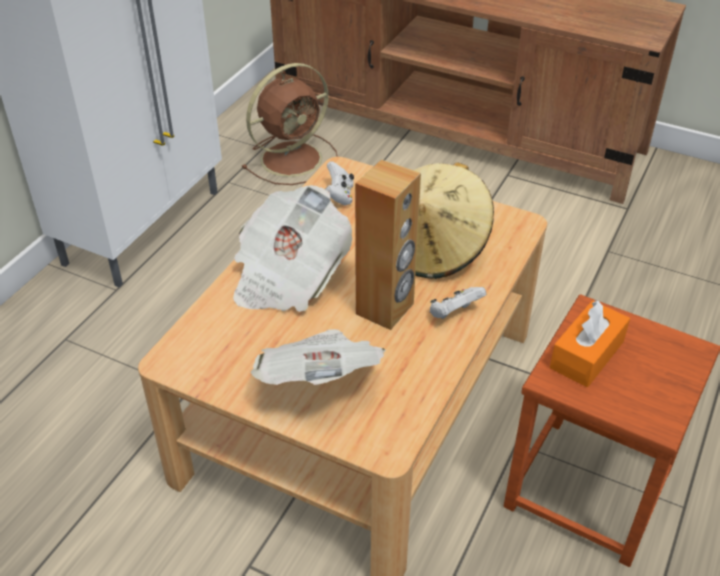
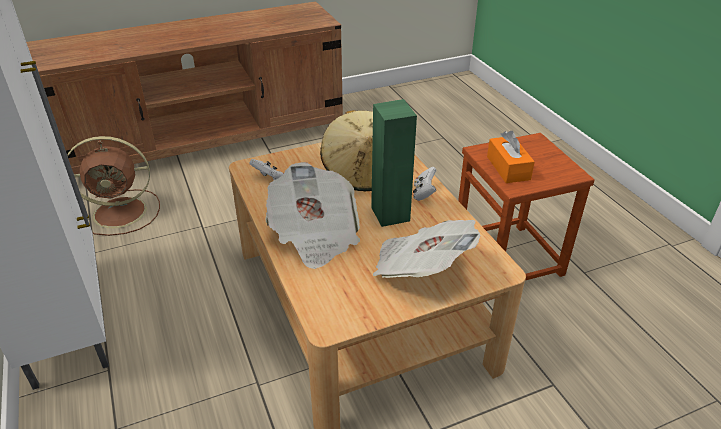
camera: 50 degrees left, 5 degrees down
(293, 158) = (122, 212): brown fan -> brown fan turned 75 degrees clockwise
(385, 309) = (391, 214): brown speaker -> green speaker

